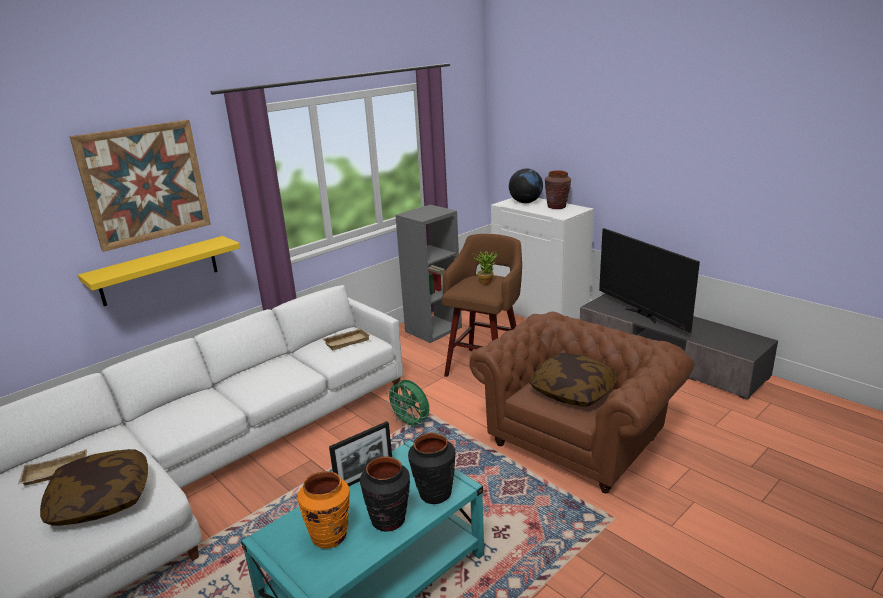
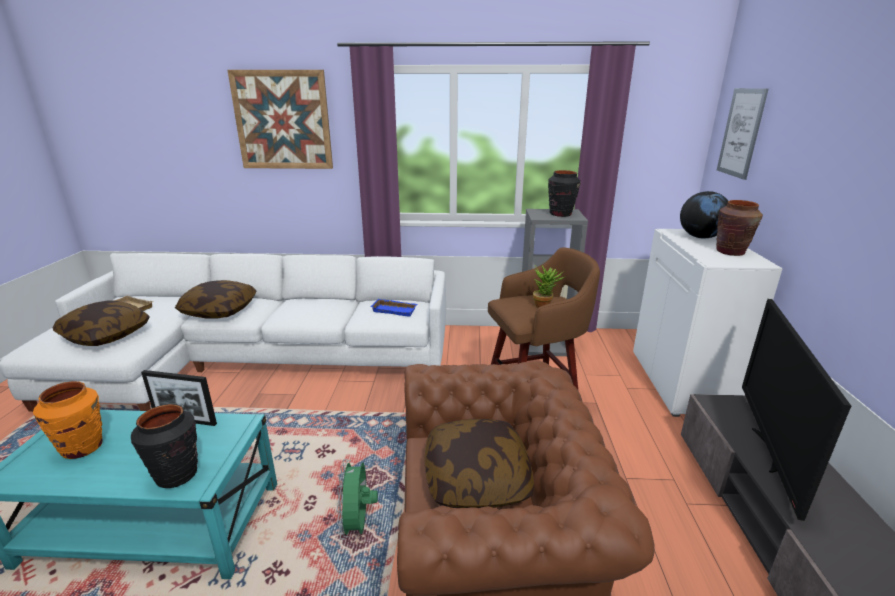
camera: 45 degrees right, 0 degrees up
(159, 271) = (287, 196): yellow shelf -> none
(176, 421) = (219, 310): none -> pillow
(346, 341) = (395, 310): beige tray -> blue tray
(389, 520) = (119, 468): black vase -> black vase (561, 214)
(411, 424) = (392, 414): green fan -> green fan (358, 525)
(522, 123) = (741, 133): none -> picture

